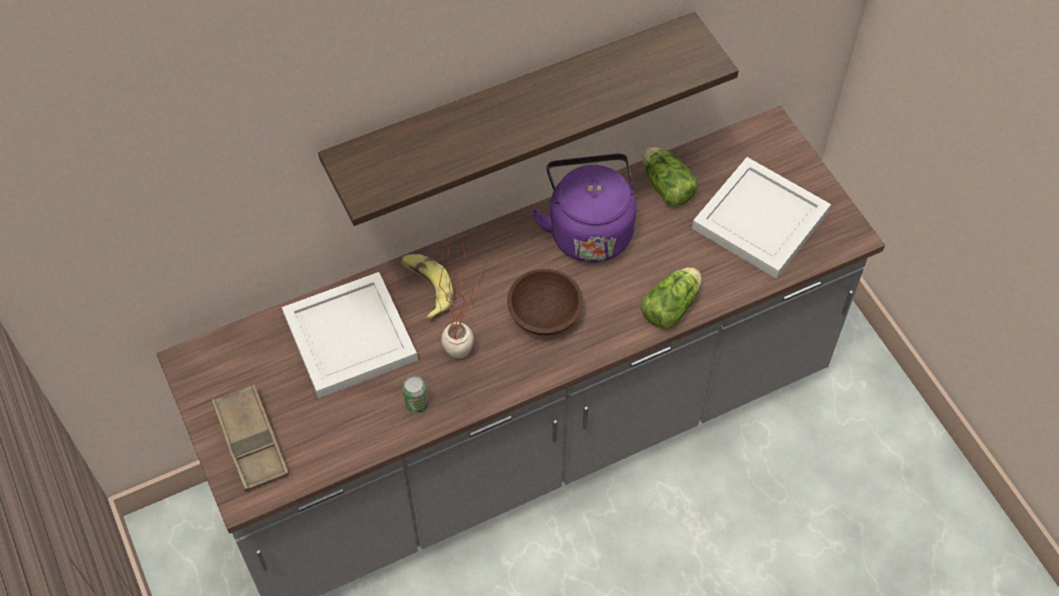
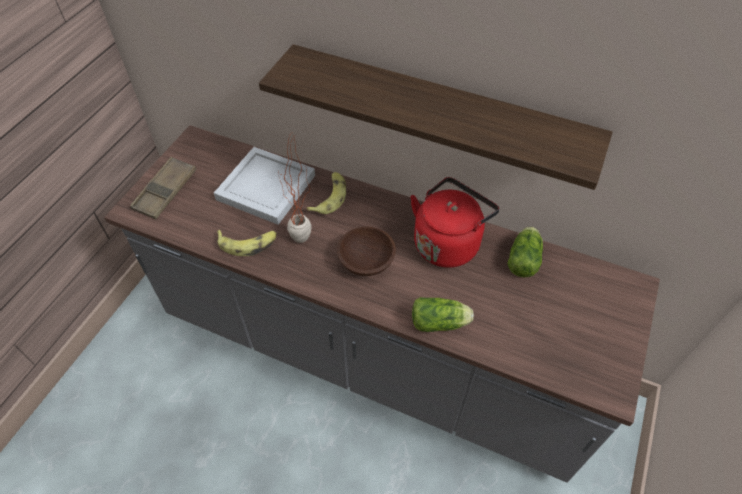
camera: 50 degrees right, 5 degrees down
(416, 404) = (248, 243): can -> banana
(588, 229) = (448, 242): purple kettle -> red kettle
(759, 218) = (560, 327): white tray -> none

